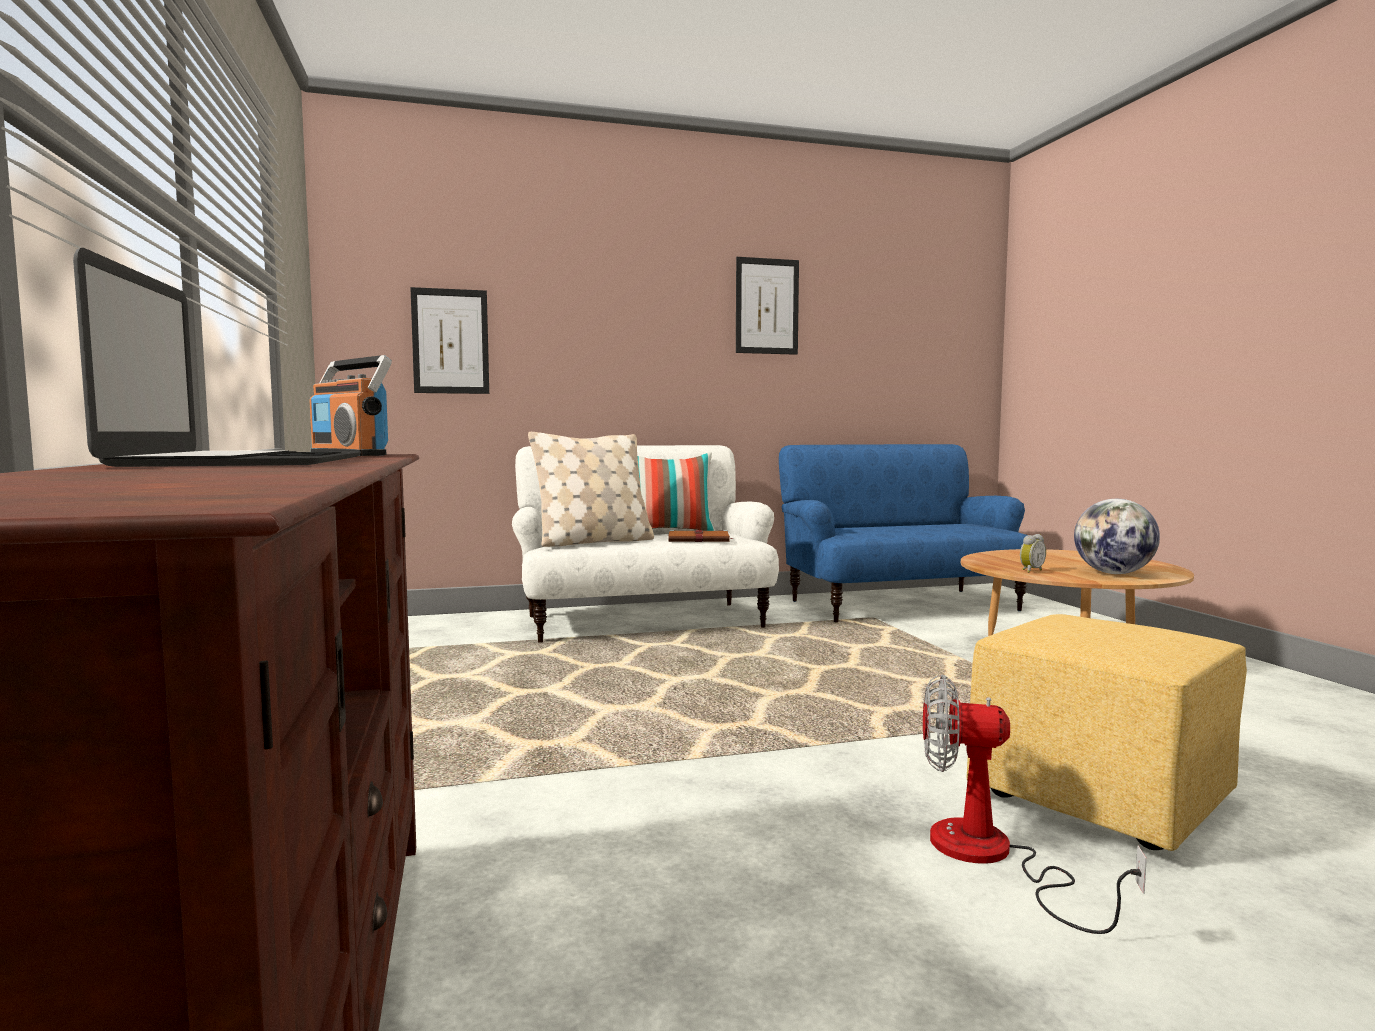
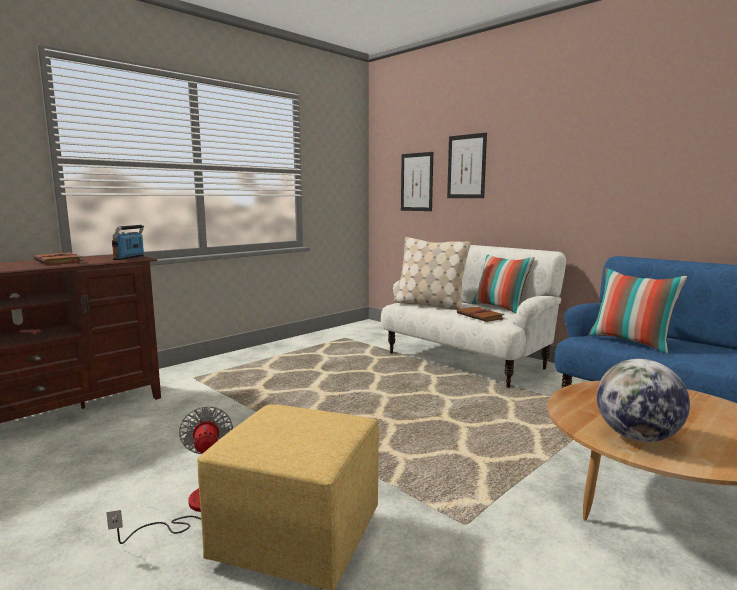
camera: 60 degrees right, 5 degrees up
(244, 461) = (59, 261): laptop -> brown book
(767, 306) = (613, 139): picture -> picture (466, 166)
(877, 531) = (631, 342): none -> pillow
(1030, 571) = (577, 405): alarm clock -> none

